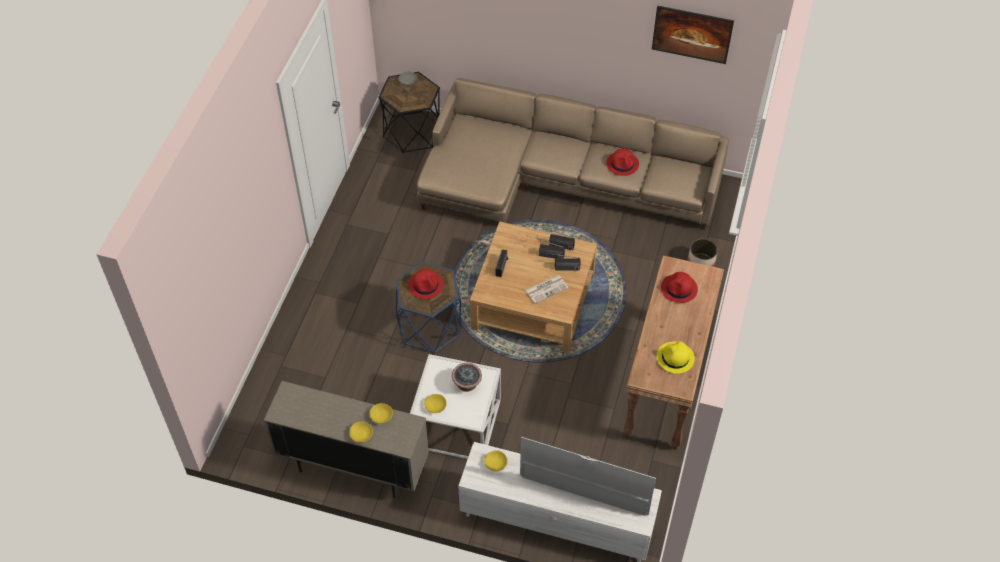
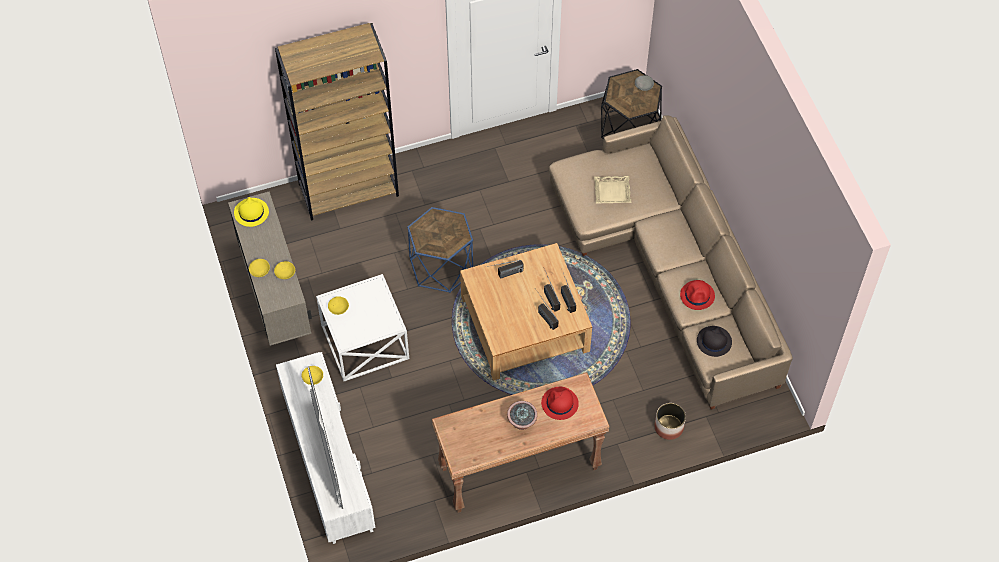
camera: 55 degrees right, 5 degrees up
(291, 348) = (349, 189): none -> brown bookcase
(426, 285) = (442, 230): red hat -> none
(467, 384) = (374, 317): potted plant -> potted plant (522, 422)
(483, 160) = (612, 192): none -> beige tray
(547, 289) = (514, 317): newspaper -> none
(671, 178) = (713, 341): none -> black hat
(675, 358) = (484, 439): yellow hat -> yellow hat (251, 212)
(690, 45) = (792, 246): picture -> none

